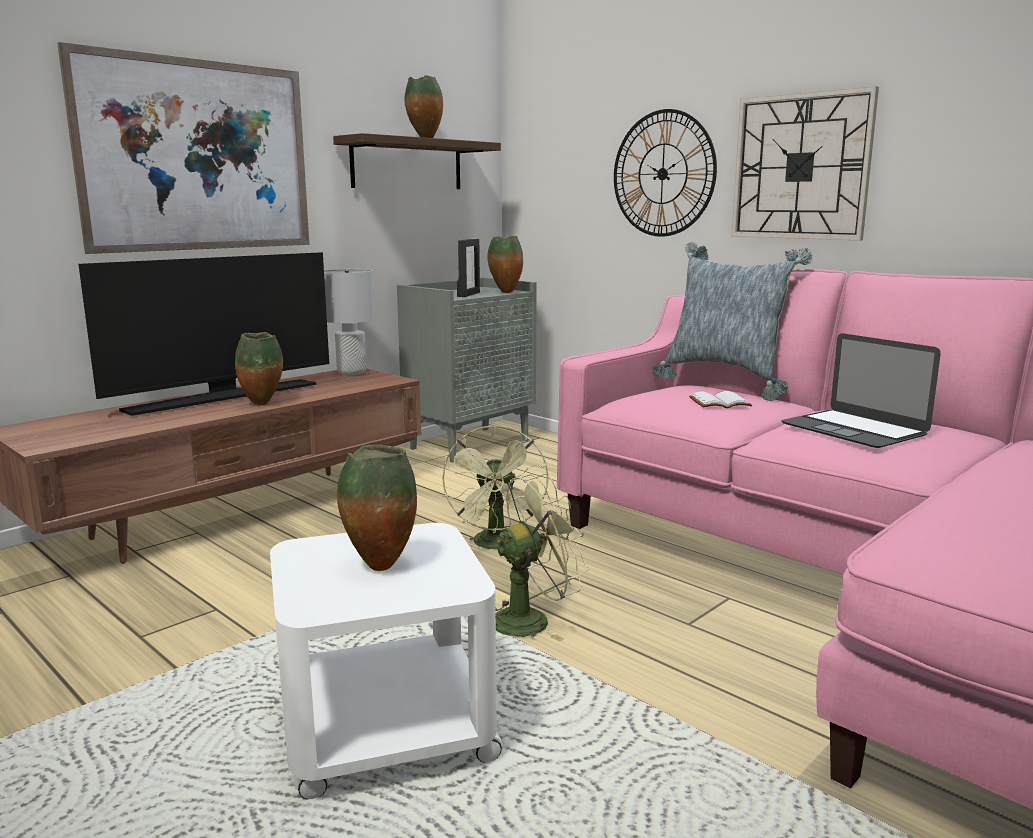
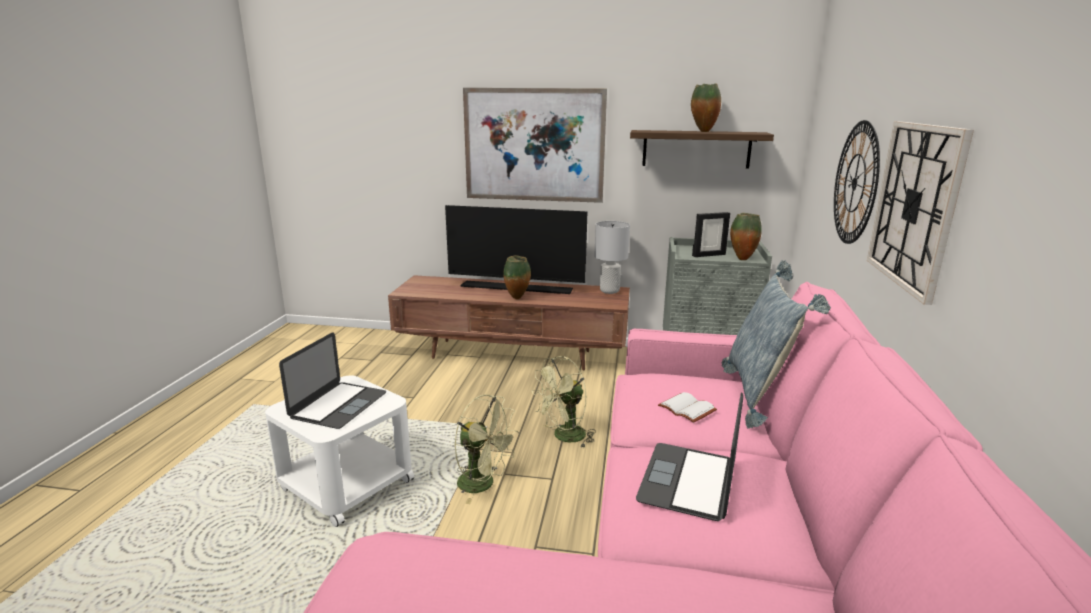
camera: 55 degrees right, 5 degrees up
(379, 565) = (338, 405): vase -> laptop

